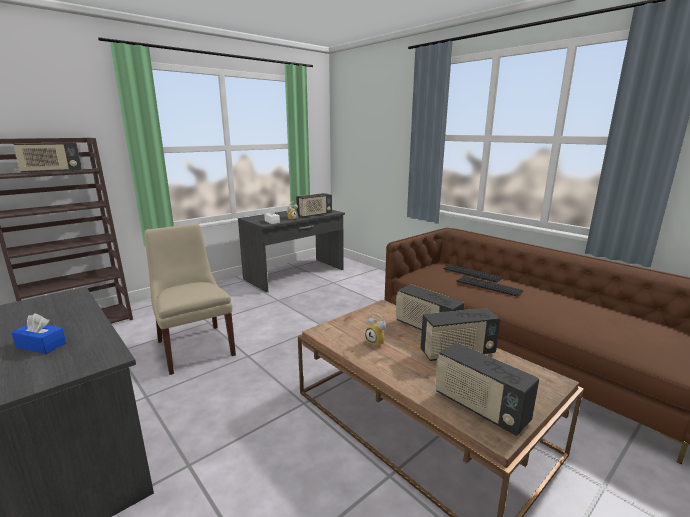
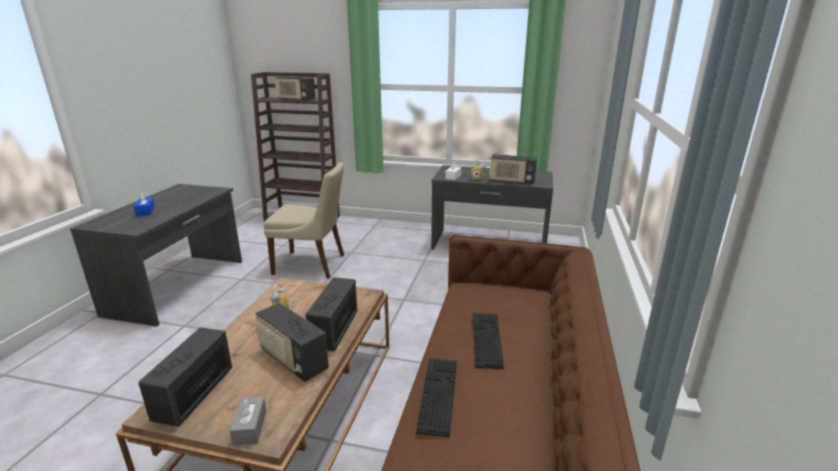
camera: 55 degrees right, 5 degrees up
(195, 347) = (312, 265): beige chair -> beige chair turned 75 degrees clockwise
(472, 273) = (519, 318): keyboard -> keyboard (438, 394)
(540, 387) = (250, 427): none -> grey tissue box

